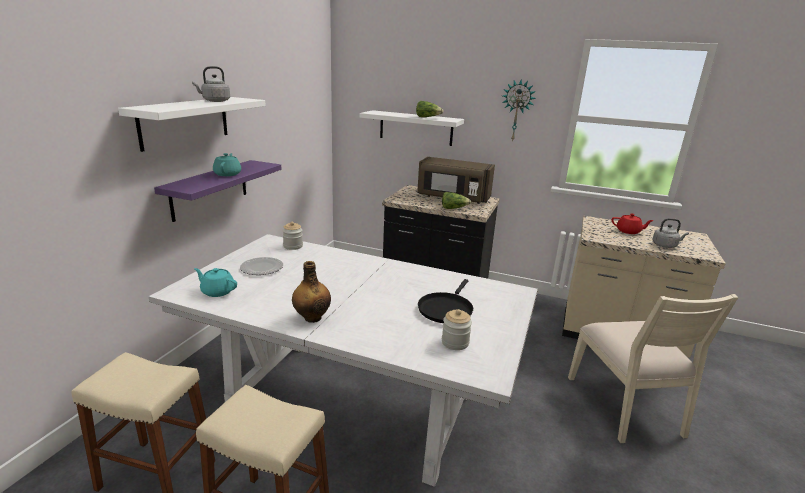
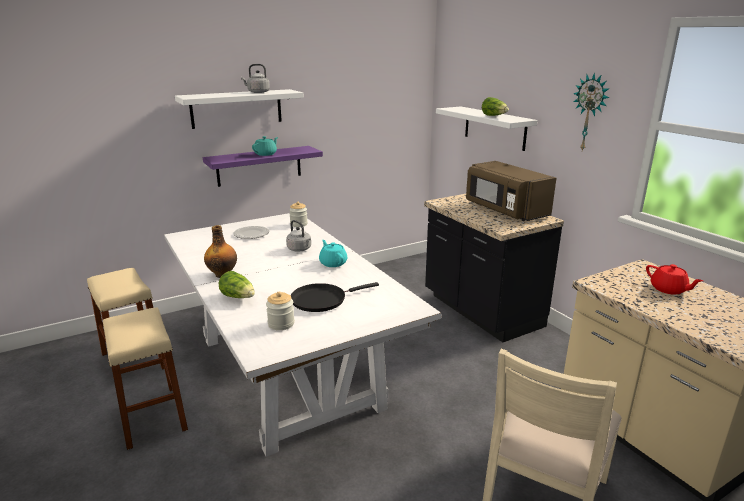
camera: 40 degrees right, 0 degrees up
(217, 291) = (201, 241): turquoise teapot -> turquoise teapot (333, 263)
(454, 208) = (483, 220): lettuce -> lettuce (238, 297)
(665, 245) = (689, 317): grey kettle -> grey kettle (300, 249)

